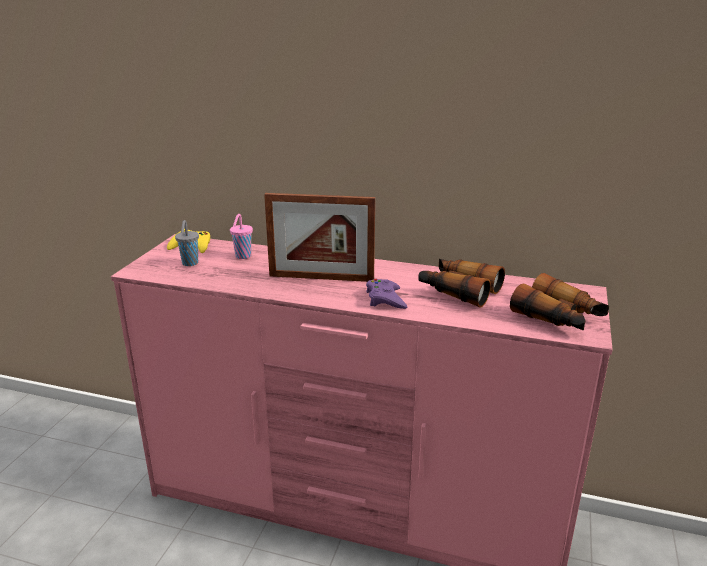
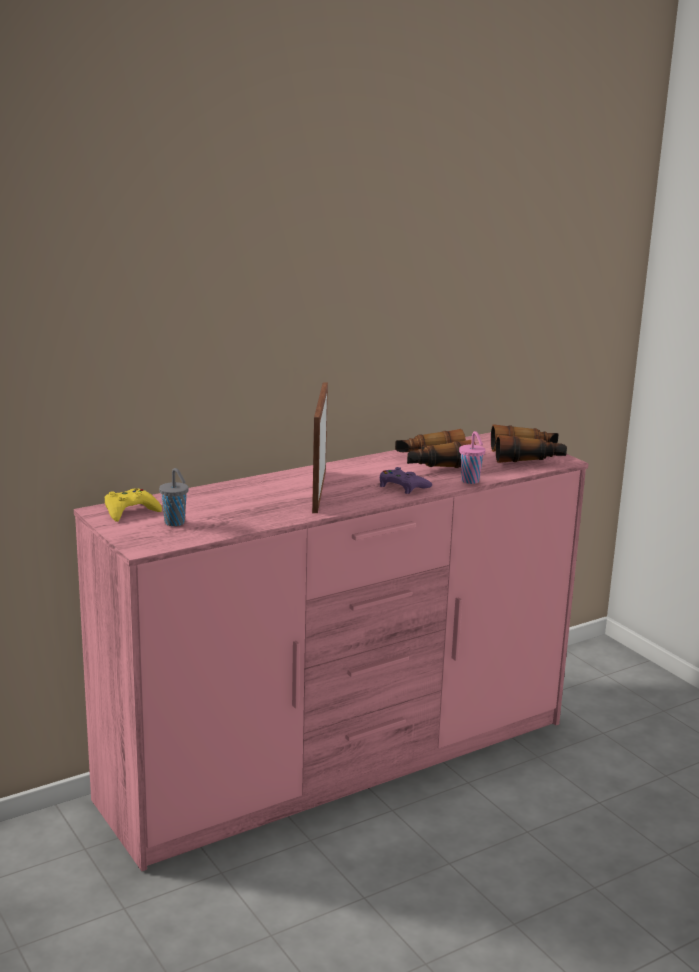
camera: 50 degrees left, 5 degrees down
(242, 256) = (206, 501): pink cup -> pink cup (470, 481)
(321, 278) = (319, 491): picture frame -> picture frame turned 135 degrees clockwise

